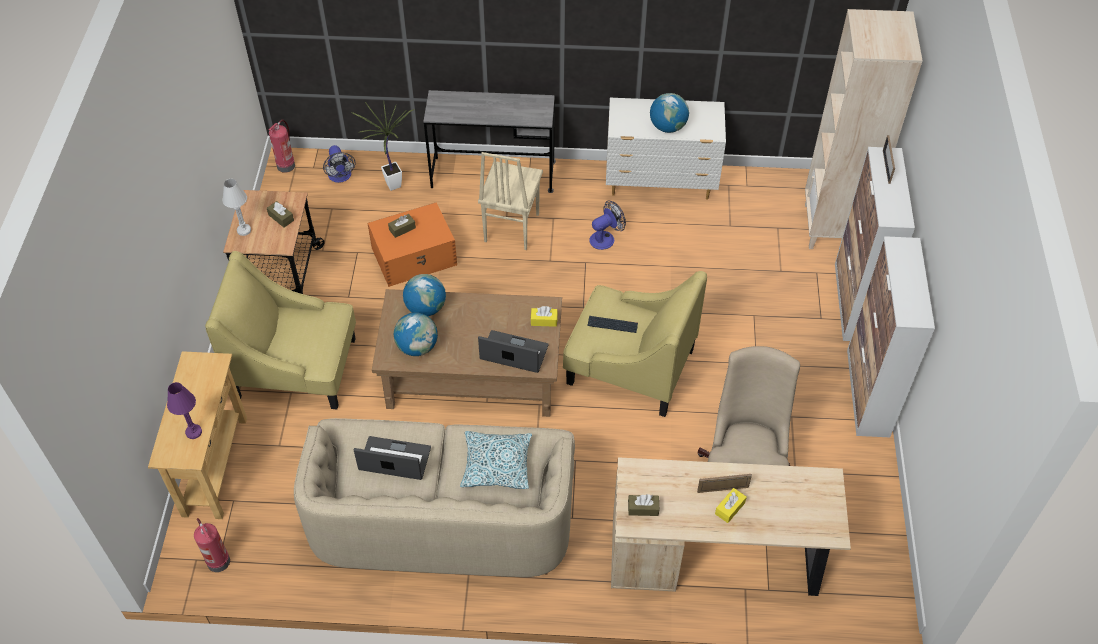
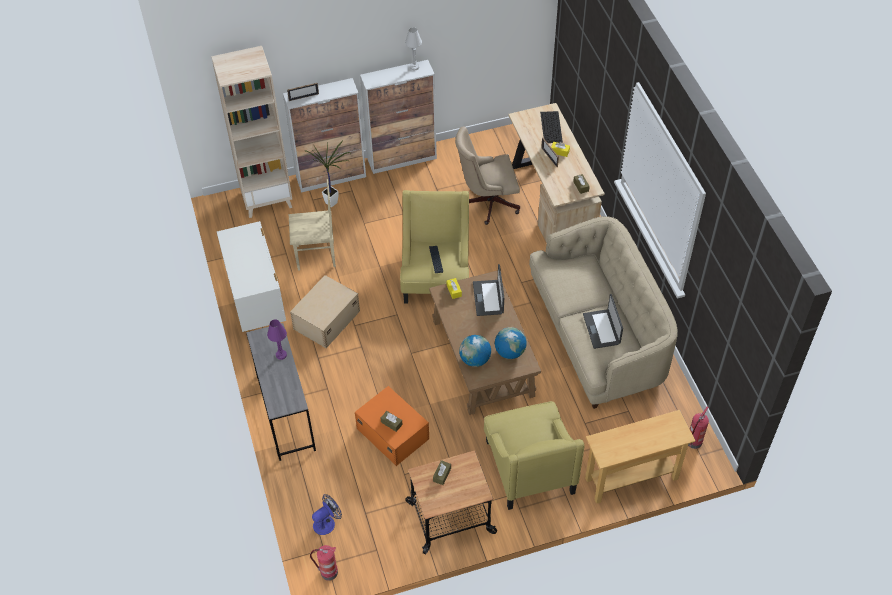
camera: 110 degrees left, 0 degrees up
(193, 432) = (656, 427): purple table lamp -> purple table lamp (281, 355)
(244, 230) = (466, 494): white table lamp -> white table lamp (414, 67)
(393, 188) = (325, 477): potted plant -> potted plant (334, 202)
(496, 465) = (576, 278): pillow -> none
(510, 228) = (338, 381): beige chair -> beige chair (316, 256)
(605, 238) = (326, 320): fan -> beige storage box
(668, 127) = (256, 256): globe -> none
(790, 518) = (551, 127): none -> keyboard

